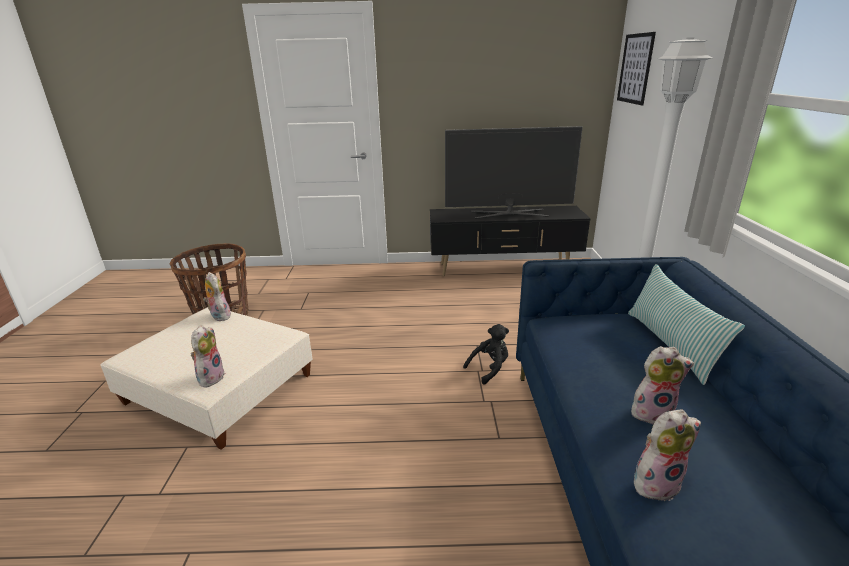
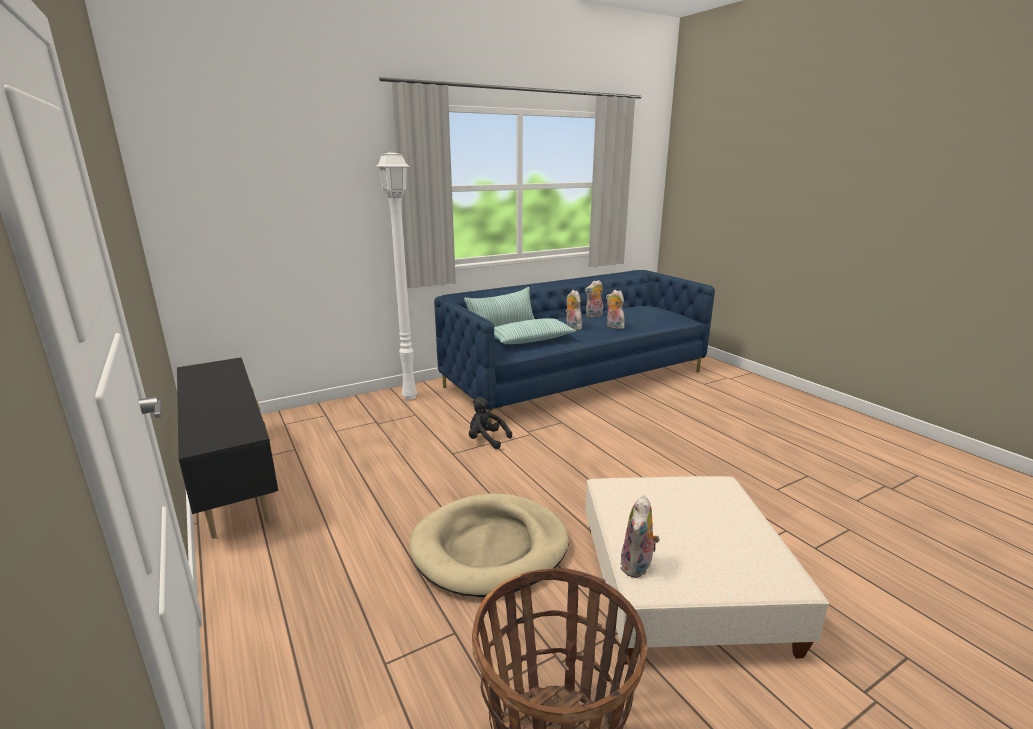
camera: 120 degrees left, 5 degrees down
(210, 377) = (712, 495): plush toy -> plush toy (594, 315)
(342, 331) = (490, 548): none -> beige dog bed
(509, 213) = (219, 395): television -> none
(593, 351) = (530, 340): none -> pillow
(635, 68) = (199, 180): picture -> none

